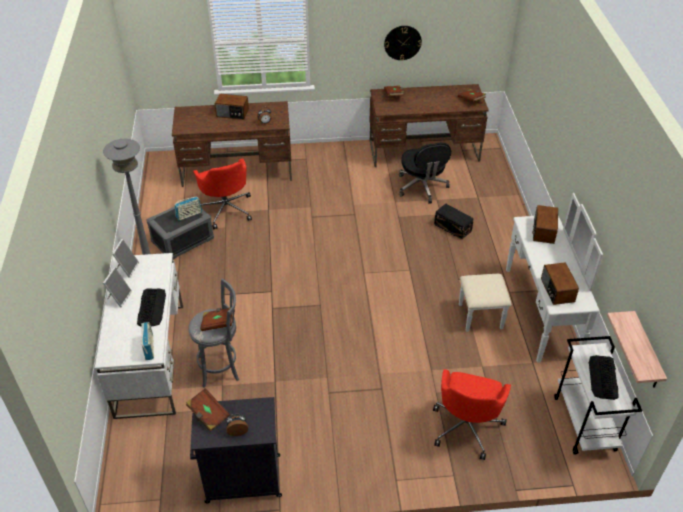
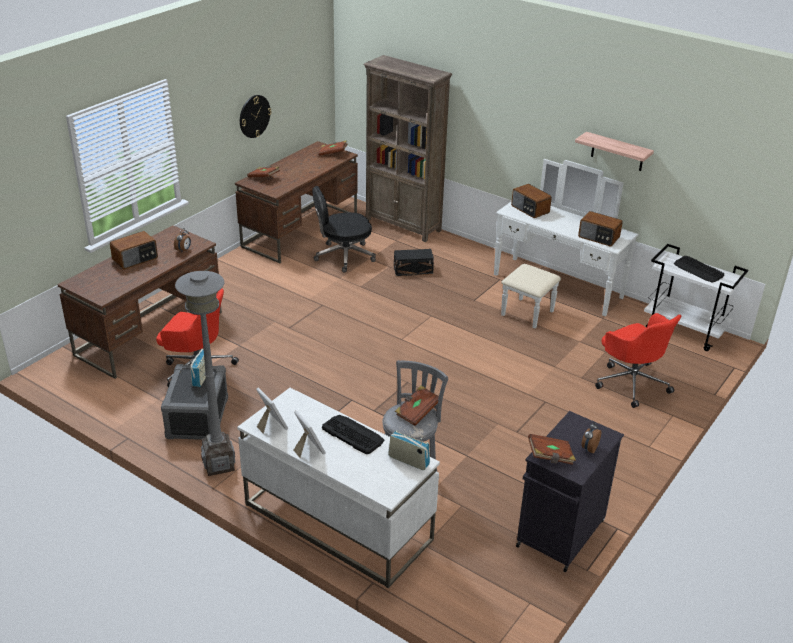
camera: 50 degrees left, 10 degrees down
(422, 187) = (343, 256): black office chair -> black office chair turned 135 degrees clockwise
(502, 188) = (403, 225): none -> brown bookcase
(646, 352) = (727, 222): shelf -> shelf (617, 152)

